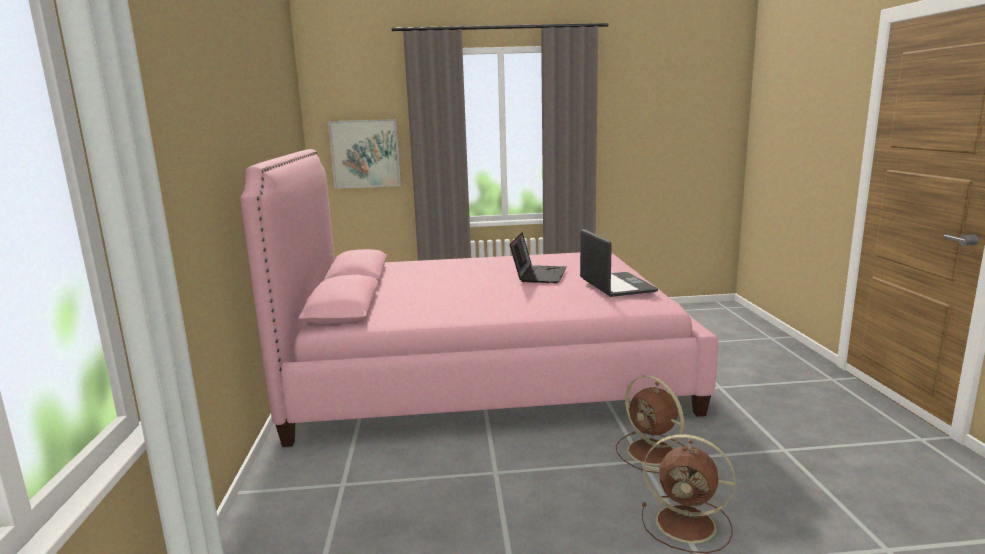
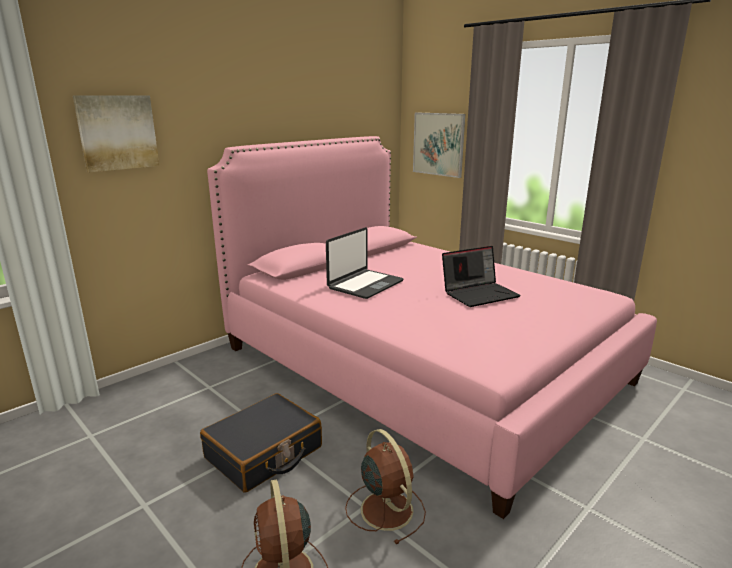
camera: 50 degrees right, 5 degrees up
(167, 149) = (117, 132): none -> picture
(515, 485) = (264, 453): none -> black suitcase
(616, 286) = (505, 331): laptop -> laptop (365, 285)
(653, 453) = (385, 508): brown fan -> brown fan turned 135 degrees clockwise

